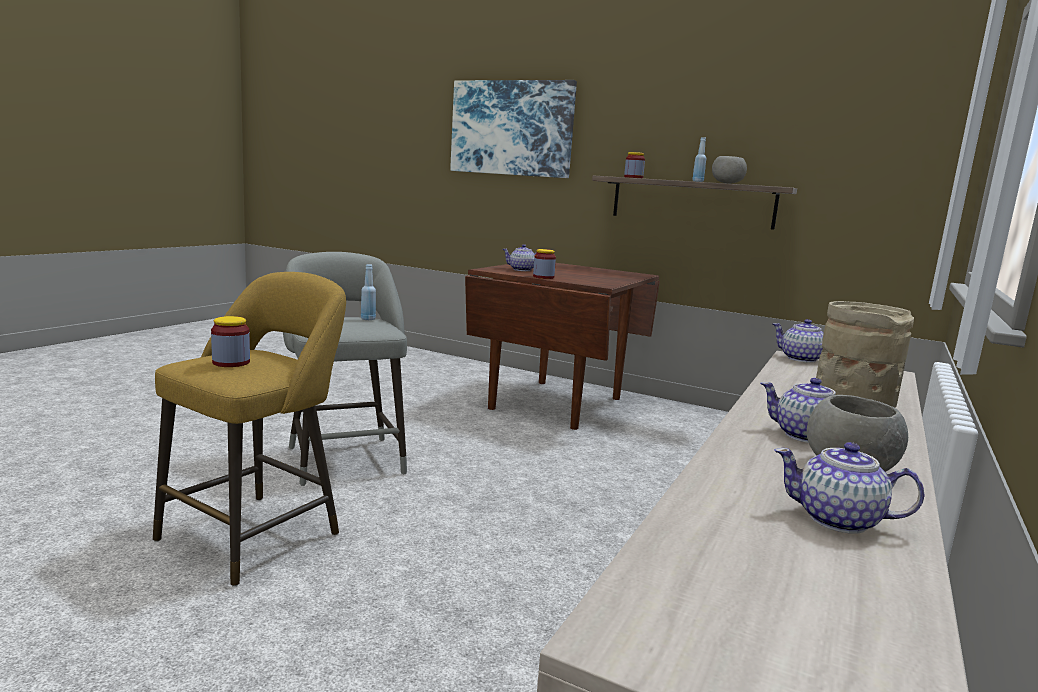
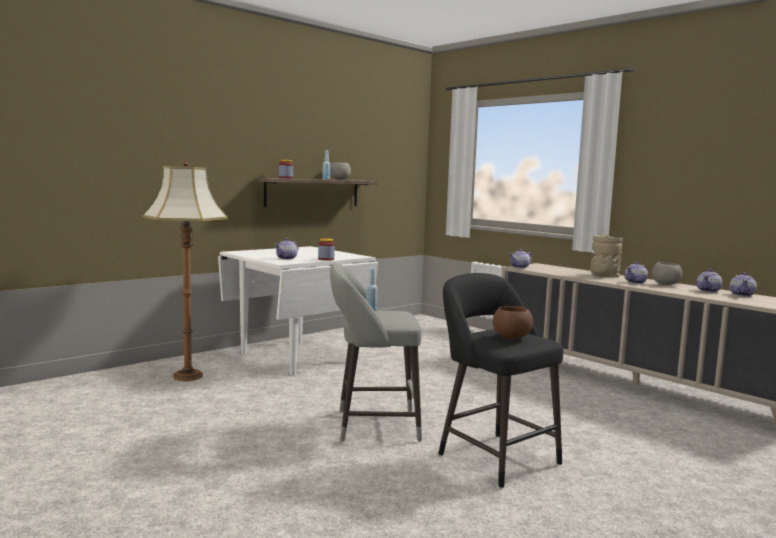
camera: 70 degrees left, 5 degrees down
(231, 362) = (512, 337): jar -> brown bowl
(257, 533) = (493, 457): yellow stool -> black stool
(443, 375) = (186, 376): none -> floor lamp
(511, 128) = (170, 136): picture -> none
(557, 403) = (297, 357): brown dining table -> white dining table
(859, 576) = (742, 295): none -> teapot

